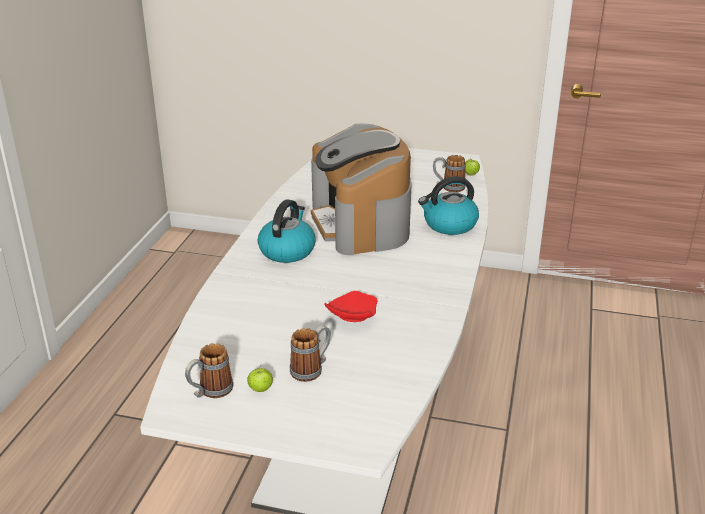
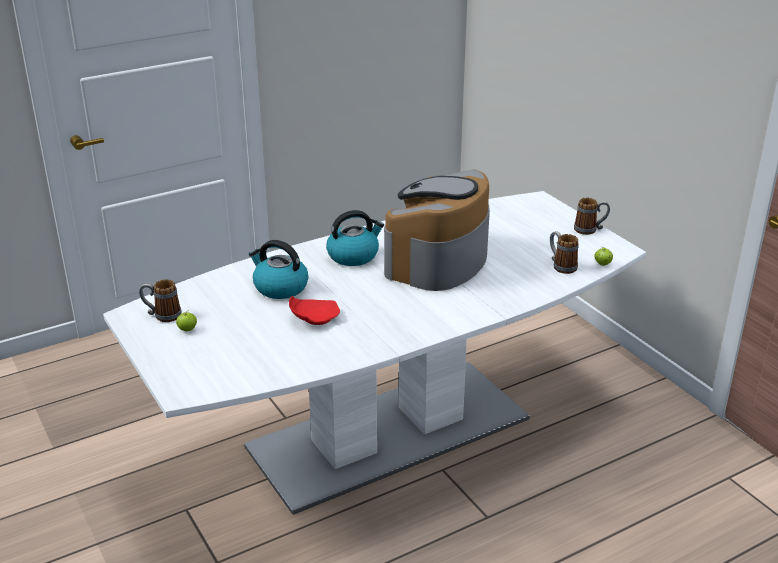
camera: 45 degrees right, 0 degrees up
(311, 369) = (233, 335): mug -> mug (590, 230)
(449, 225) = (502, 294): kettle -> kettle (280, 287)

